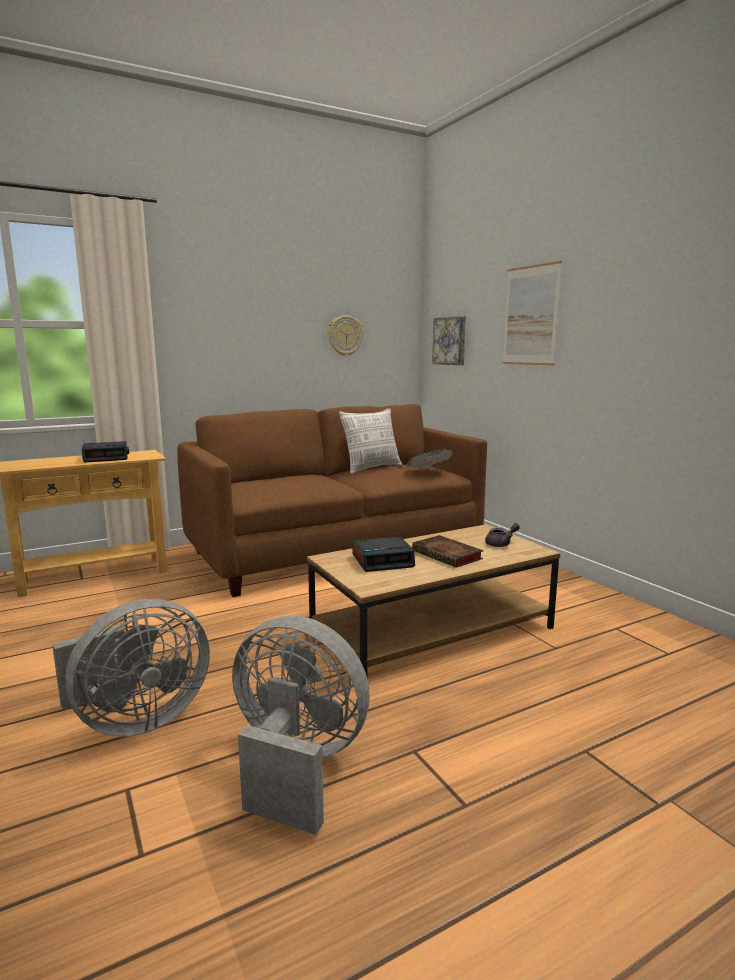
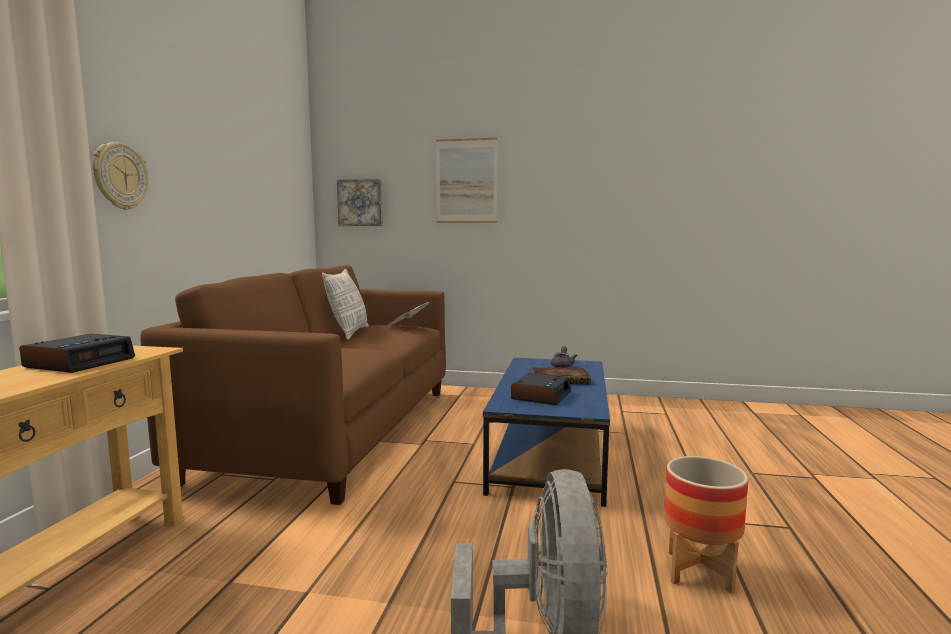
camera: 50 degrees left, 5 degrees down
(296, 764) = (699, 572): grey fan -> planter
(344, 336) = (263, 192): wall clock -> wall clock (120, 176)
(432, 630) = (550, 453): brown coffee table -> blue coffee table

